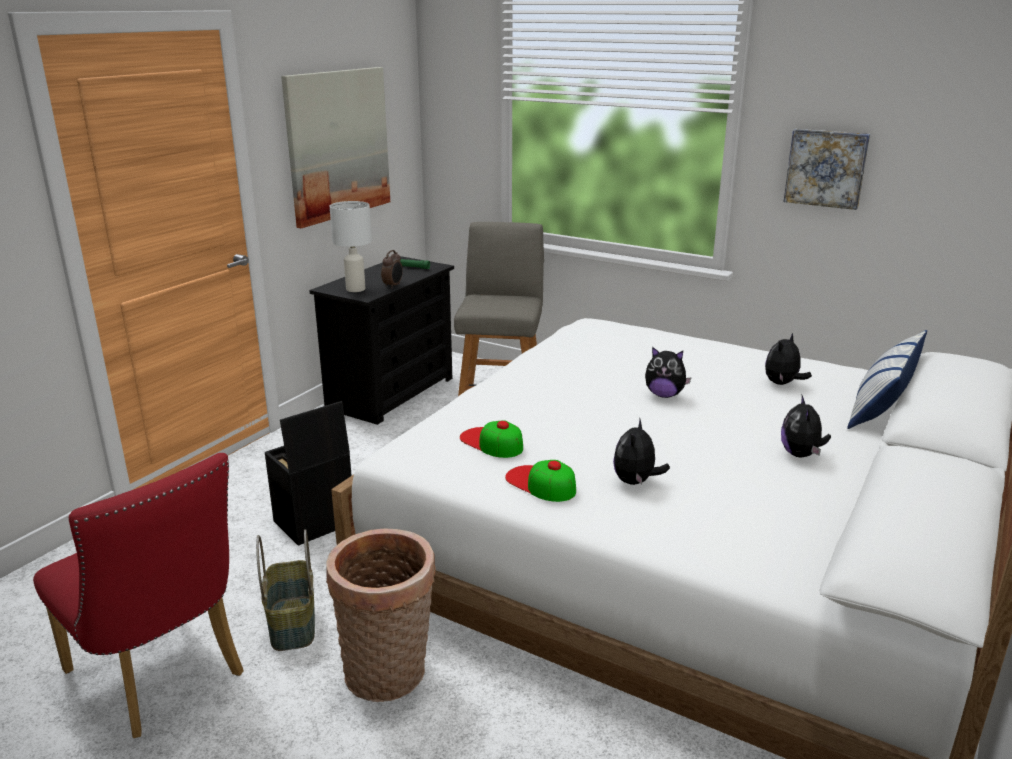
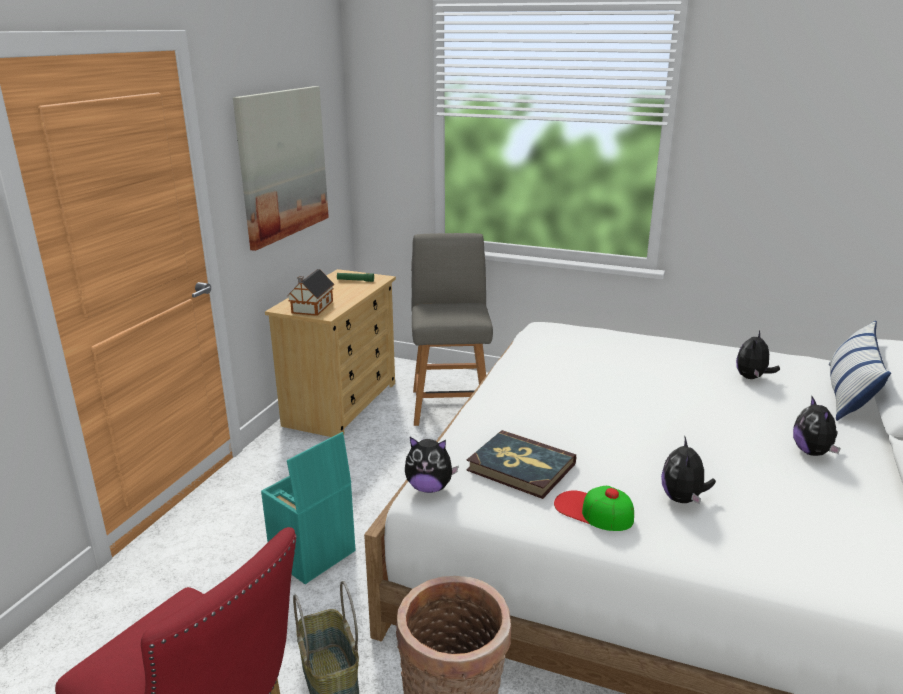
camera: 10 degrees left, 0 degrees up
(313, 523) = (312, 556): black storage box -> turquoise storage box
(355, 289) = (311, 307): white table lamp -> toy house
(391, 393) = (341, 403): black dresser -> beige dresser
(393, 286) = (347, 301): alarm clock -> none
(491, 442) = (520, 467): cap -> book
(664, 395) = (656, 399): plush toy -> plush toy (429, 488)
(826, 168) = (756, 174): picture -> none

